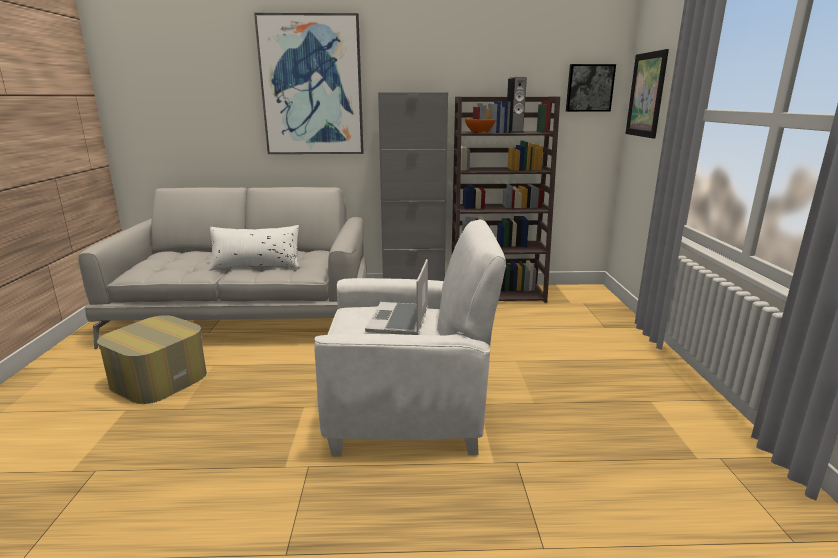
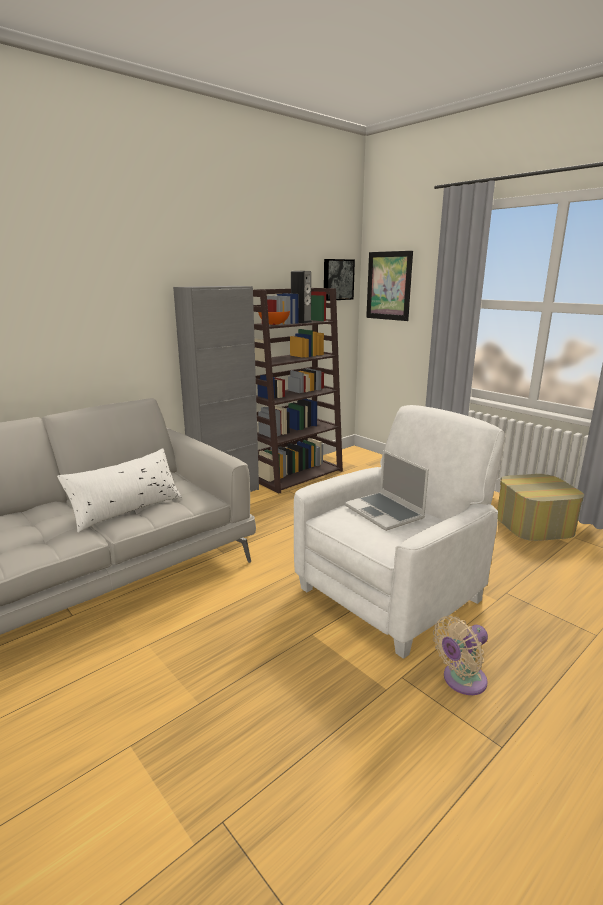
camera: 40 degrees left, 0 degrees up
(159, 379) = (107, 692): ottoman -> ottoman (534, 524)
(312, 86) = (96, 281): picture -> none
(343, 496) = (461, 681): none -> beige fan

